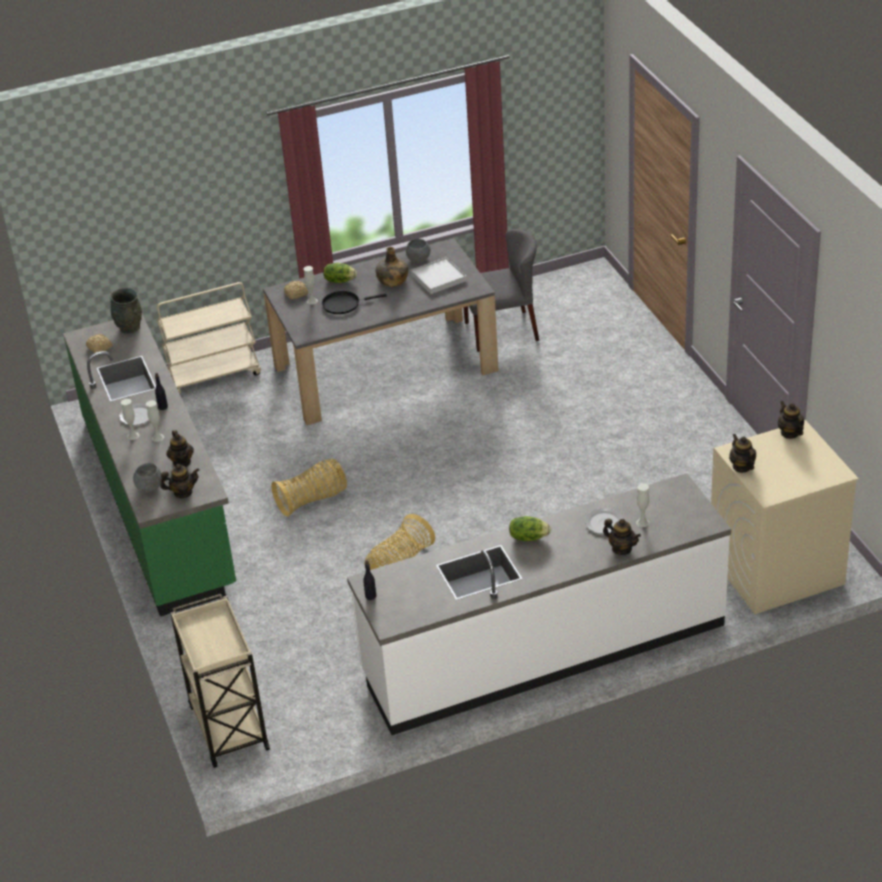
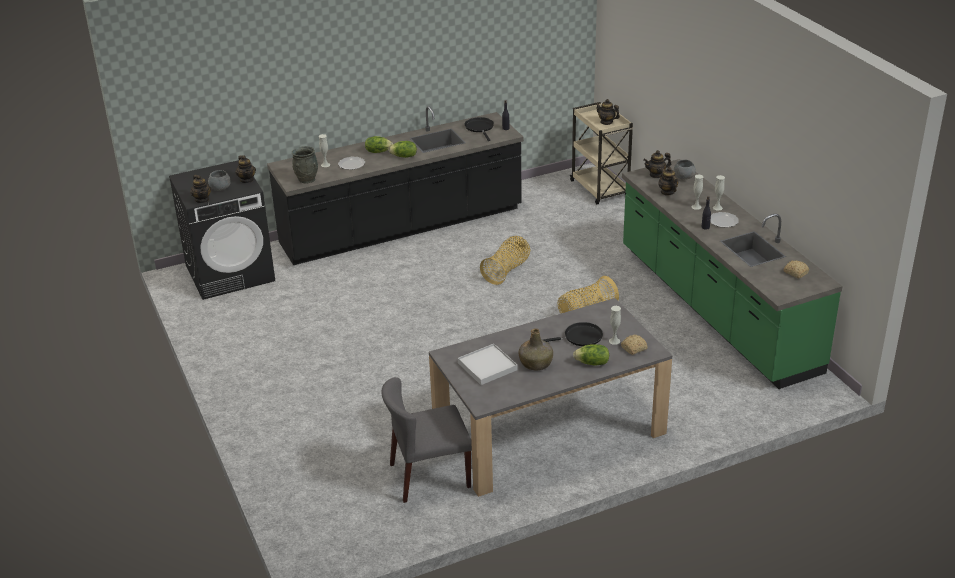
camera: 175 degrees right, 5 degrees down
(129, 328) = (779, 291): grey vase -> grey vase (307, 179)
(214, 375) = (725, 422): beige cart -> none
(411, 599) = (480, 128): none -> black frying pan
(418, 259) = (512, 389): grey bowl -> grey bowl (220, 188)
(543, 649) = (402, 227): white counter -> black counter
(568, 549) = (378, 151): none -> lettuce
(621, 548) = (342, 152): teapot -> teapot (606, 122)
(775, 569) = (230, 273): beige washing machine -> black washing machine

